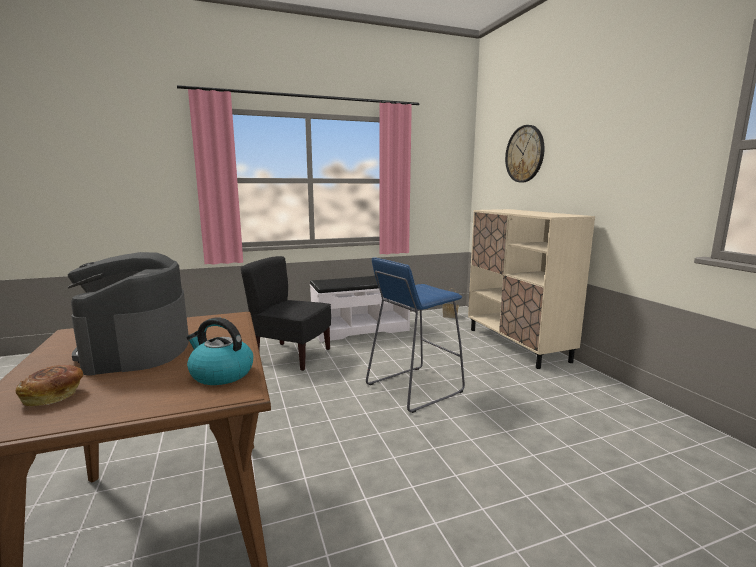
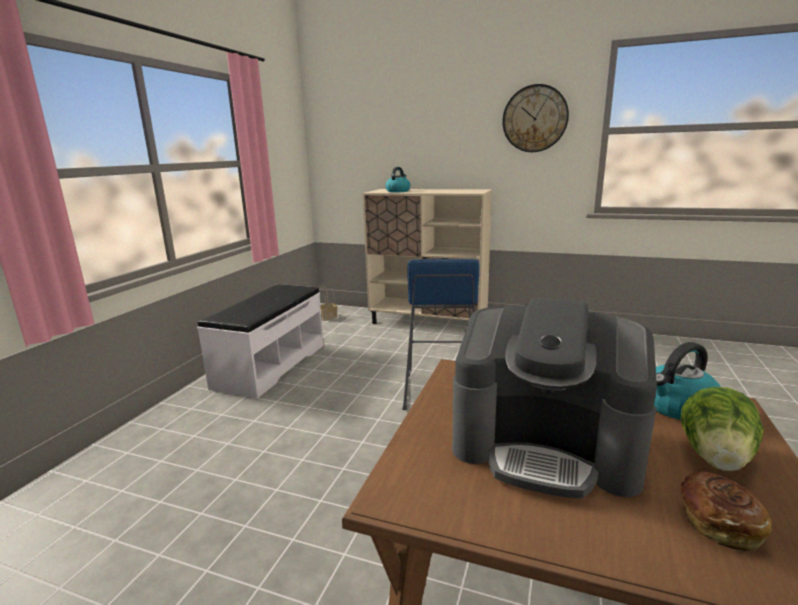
camera: 50 degrees left, 5 degrees up
(138, 391) = (716, 459): none -> lettuce
(292, 356) = (262, 429): black chair -> none
(503, 211) = (398, 191): none -> kettle
(525, 154) = (391, 130): wall clock -> wall clock (535, 119)

